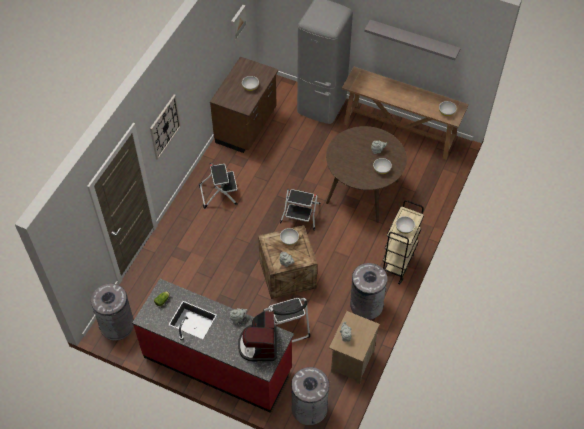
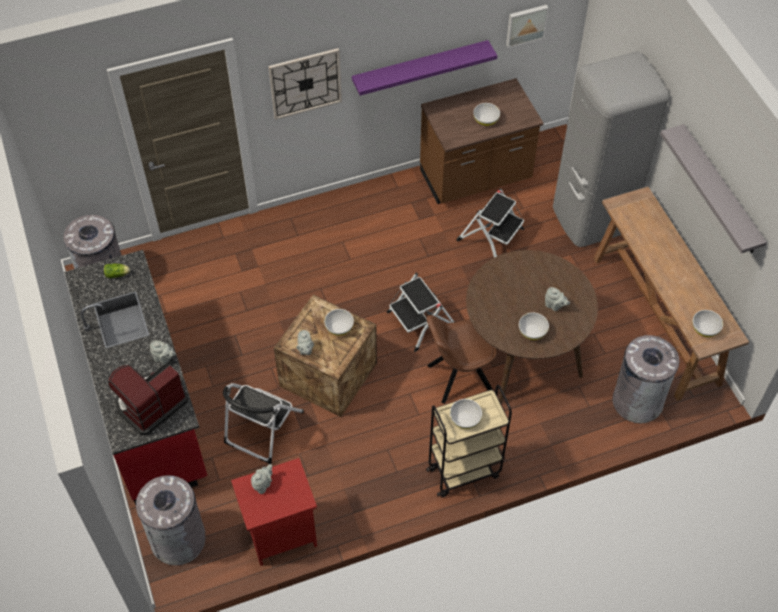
camera: 45 degrees right, 0 degrees up
(204, 80) = (420, 67): none -> purple shelf
(219, 193) = (360, 227): step ladder -> step ladder (490, 236)
(347, 225) = (458, 377): none -> brown chair
(351, 362) = (280, 532): beige nightstand -> red nightstand
(366, 305) = (373, 485): grey trash can -> grey trash can (637, 401)

